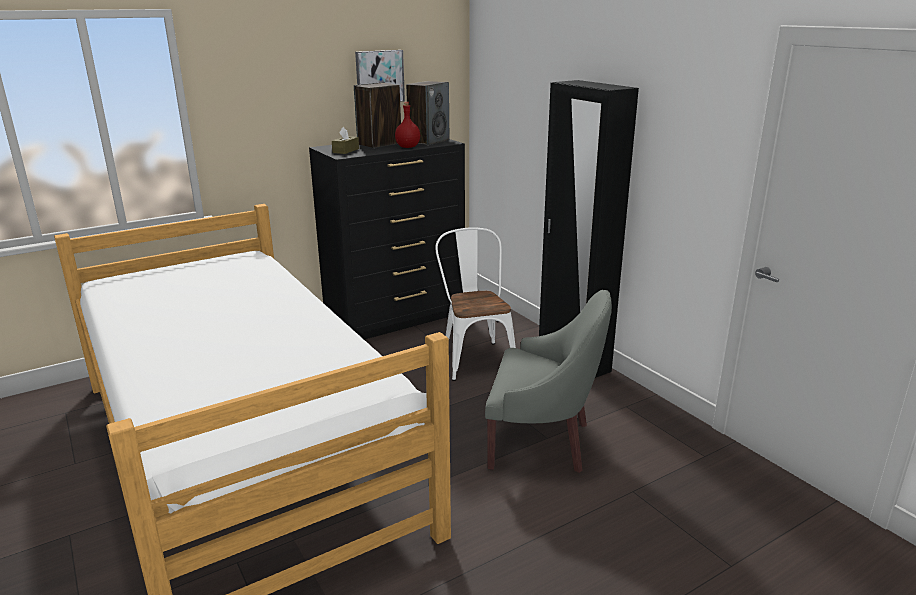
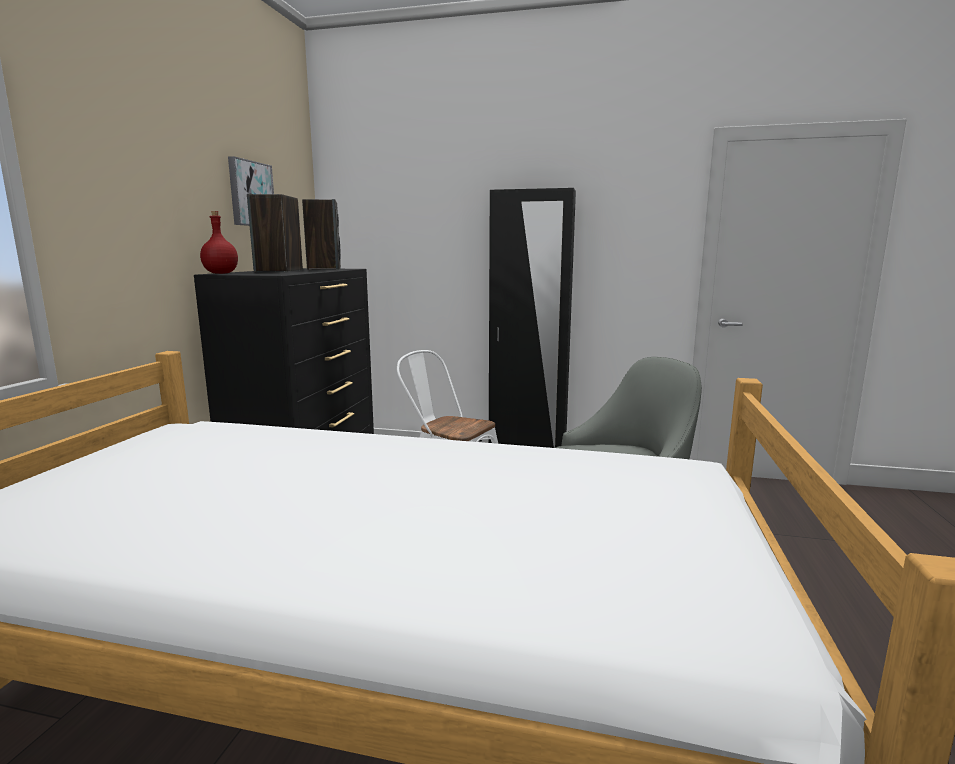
camera: 45 degrees left, 10 degrees down
(346, 150) = (261, 273): brown tissue box -> none
(407, 147) = (322, 270): red bottle -> red bottle (220, 273)

